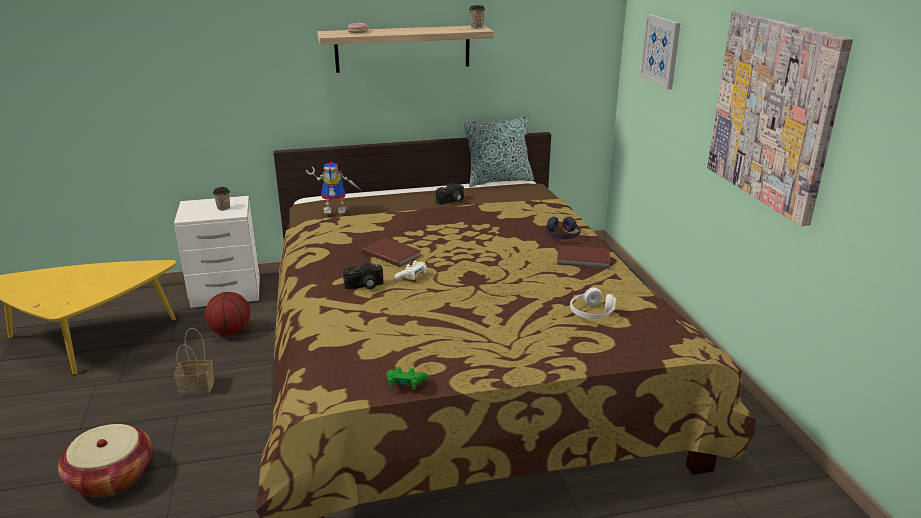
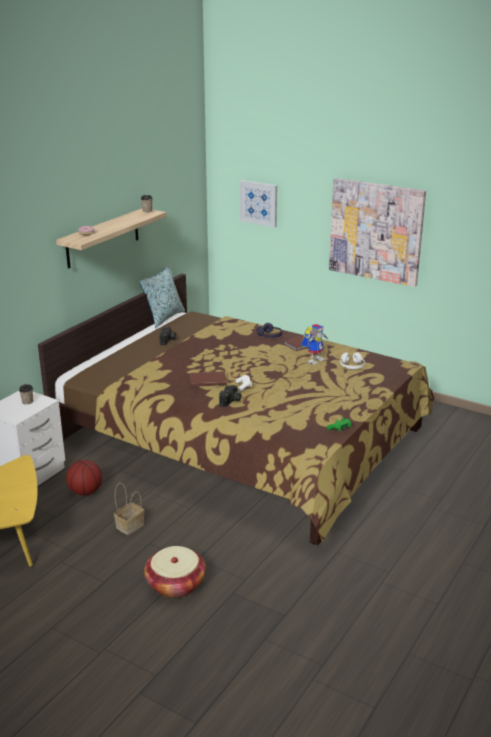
camera: 45 degrees left, 0 degrees up
(337, 210) = (115, 371): toy robot -> toy robot (314, 359)

